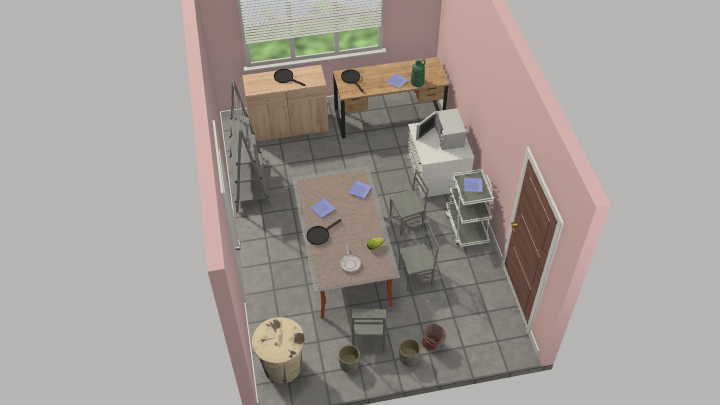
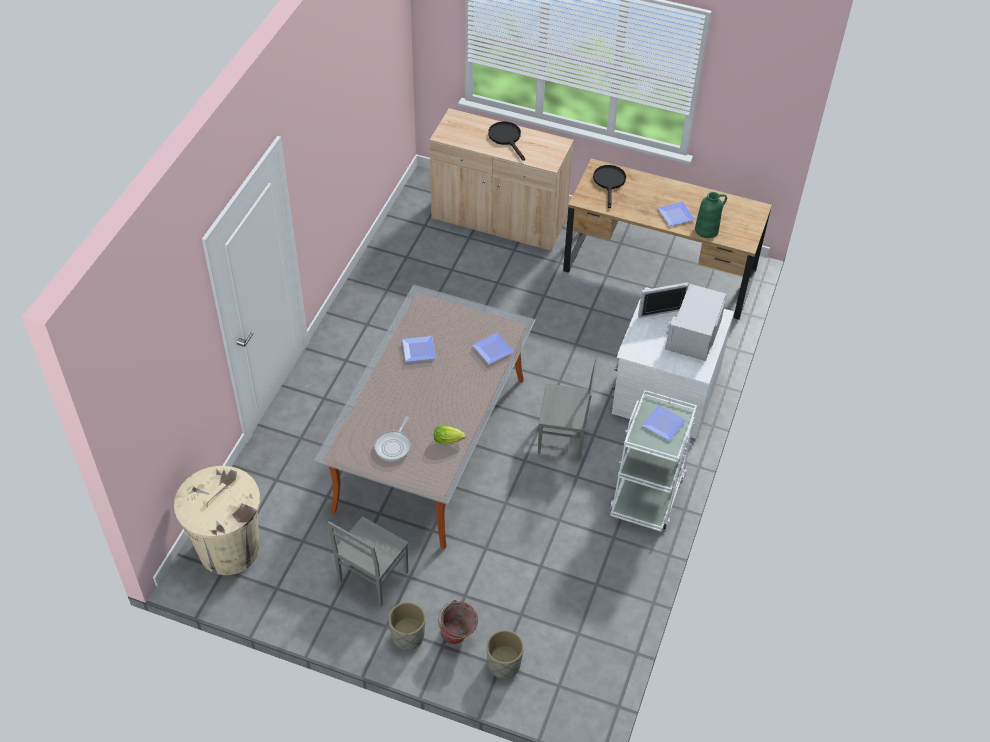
camera: 30 degrees right, 0 degrees up
(250, 184) = (382, 275): grey bookcase -> none
(320, 234) = (385, 385): black frying pan -> none
(349, 365) = (318, 597): grey planter -> grey planter (503, 664)
(416, 276) = (513, 525): grey chair -> none

